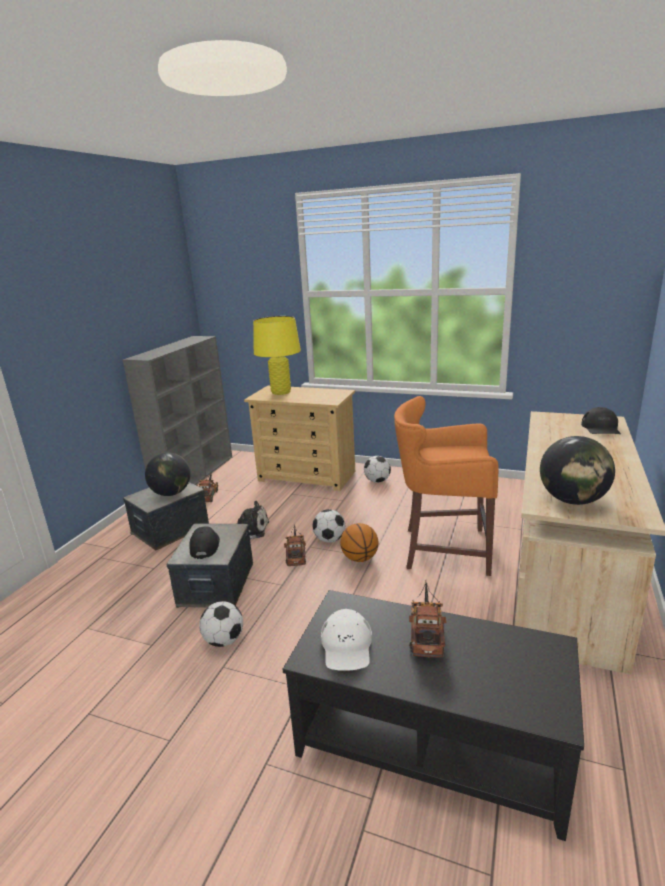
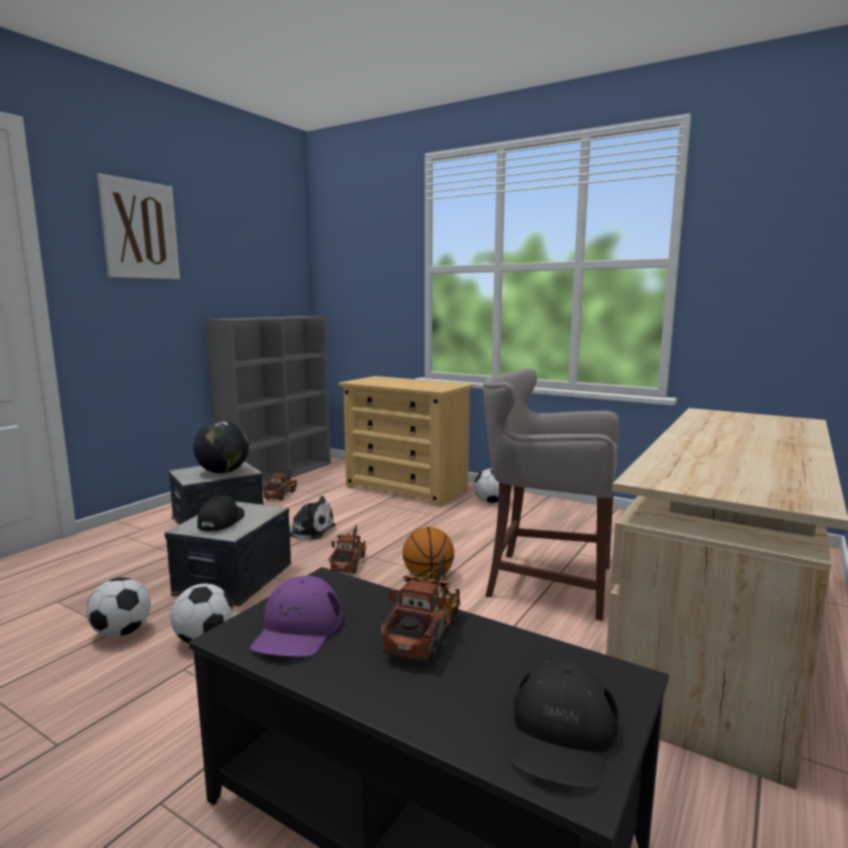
camera: 10 degrees right, 10 degrees down
(62, 294) = (140, 230): none -> picture
(281, 392) = (385, 380): yellow table lamp -> none
(329, 540) = (400, 552): football -> football (122, 632)
(347, 646) = (298, 629): white cap -> purple cap
(443, 549) = (545, 581): orange stool -> grey stool
(572, 500) = (701, 478): globe -> none
(601, 428) = (784, 425): black cap -> black cap (562, 735)

